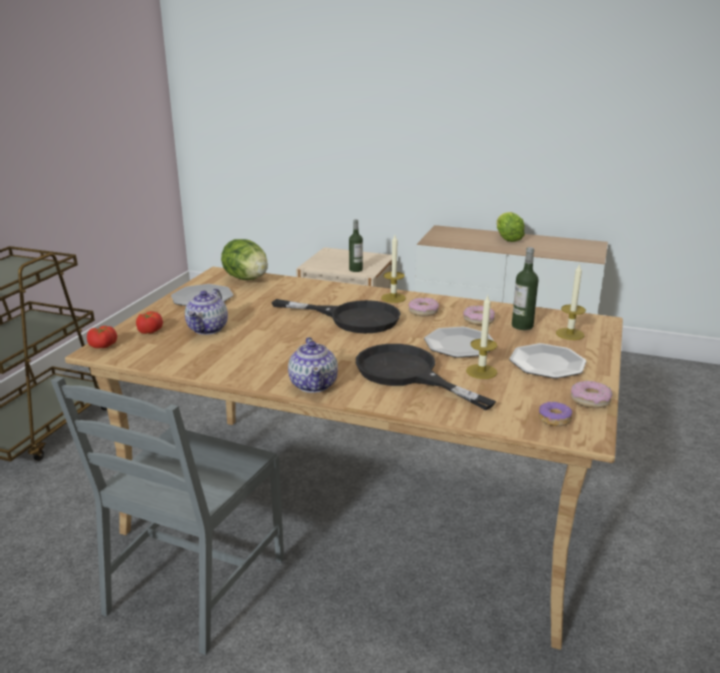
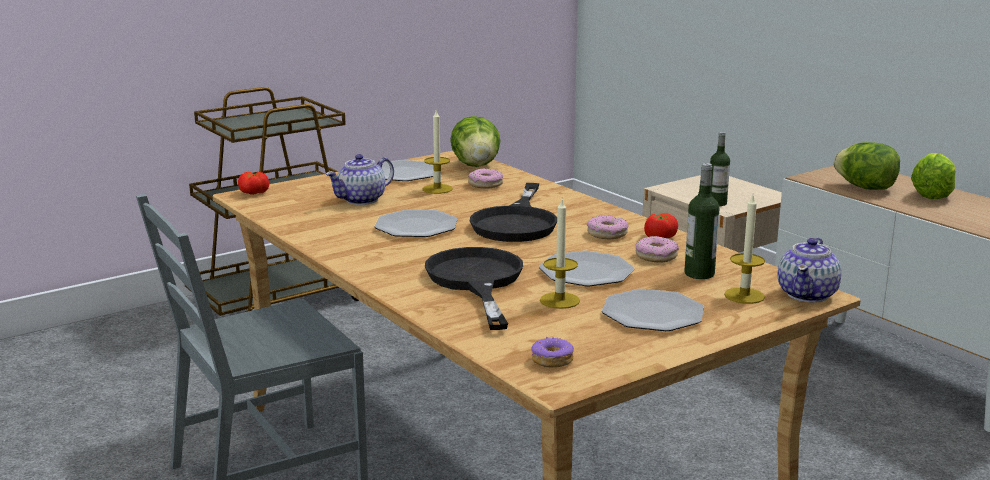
camera: 35 degrees right, 5 degrees down
(149, 331) = (310, 190): tomato -> tomato (659, 237)
(289, 341) = (416, 226): none -> plate
(314, 384) = (372, 266): teapot -> teapot (808, 294)
(352, 318) = (516, 222): black frying pan -> black frying pan turned 45 degrees clockwise
(393, 298) = (598, 214): candle -> candle (437, 189)
(469, 241) = (865, 188): none -> lettuce
(590, 400) = (630, 357): donut -> donut (485, 184)

